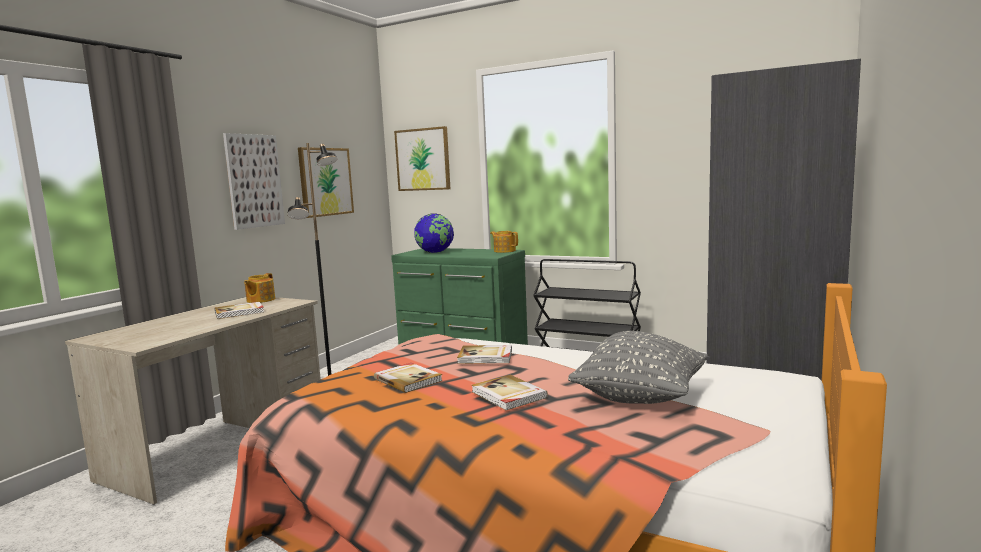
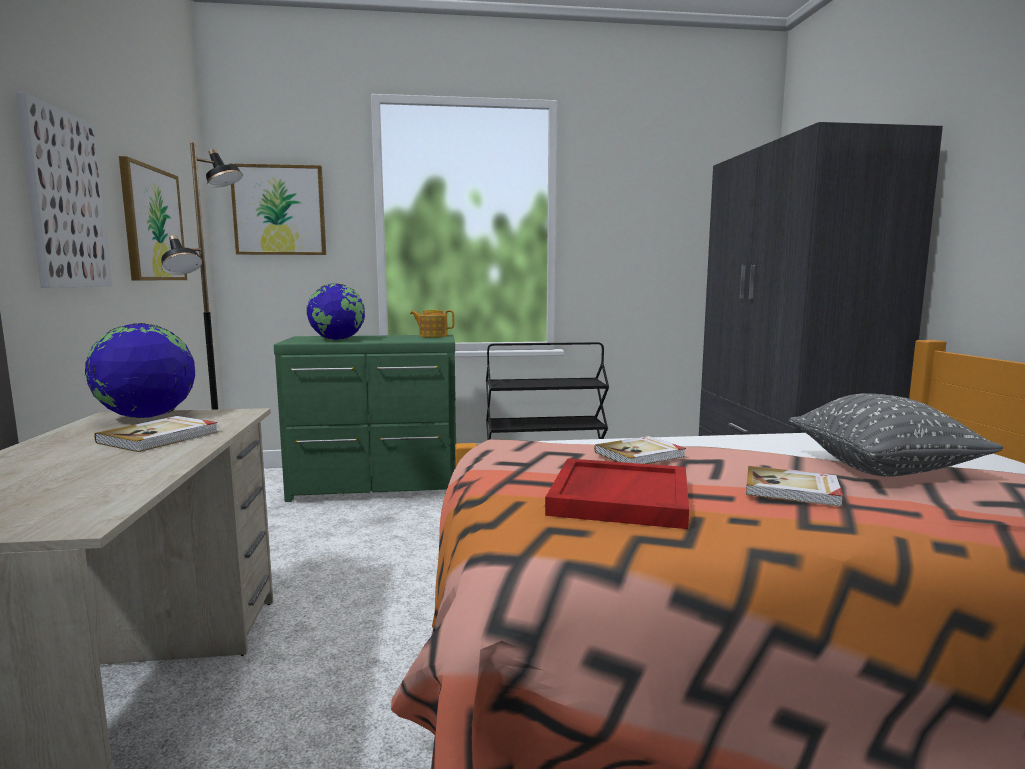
camera: 35 degrees left, 0 degrees up
(260, 300) = (146, 417): teapot -> globe
(408, 380) = (618, 497): book -> red tray

